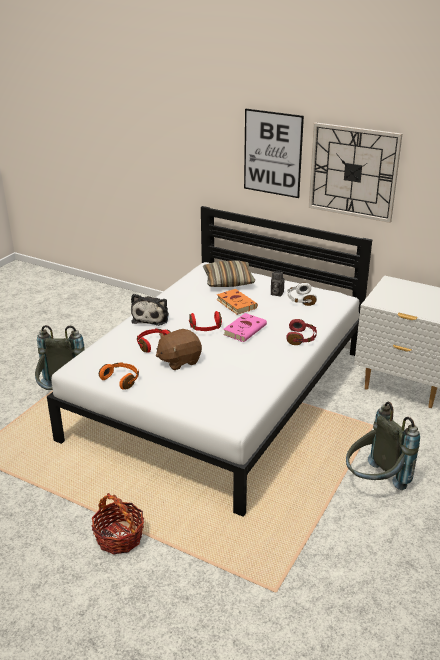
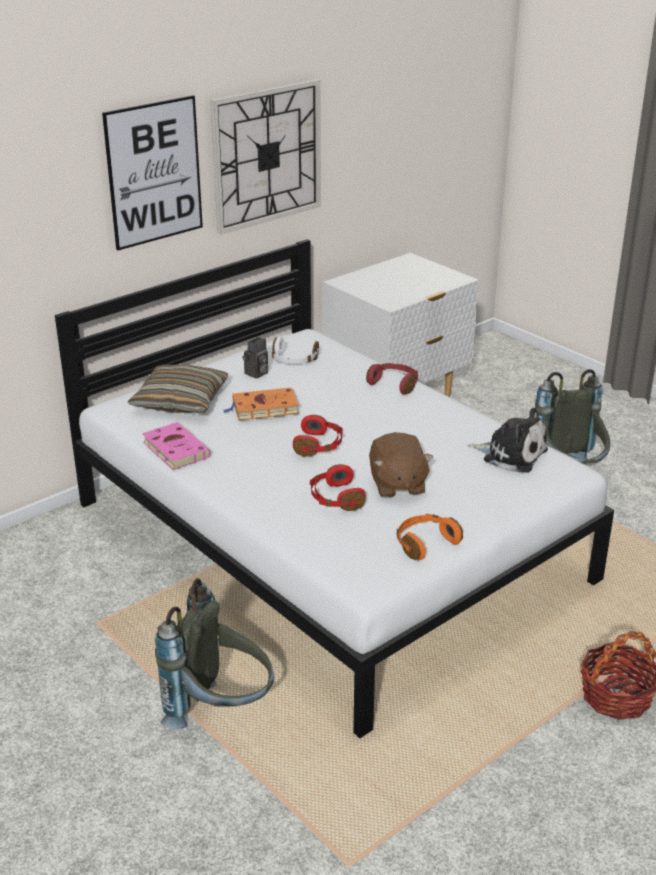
camera: 70 degrees left, 0 degrees up
(151, 317) = (246, 487): plush toy -> plush toy (511, 454)
(245, 329) = (347, 416): pink book -> pink book (174, 449)

